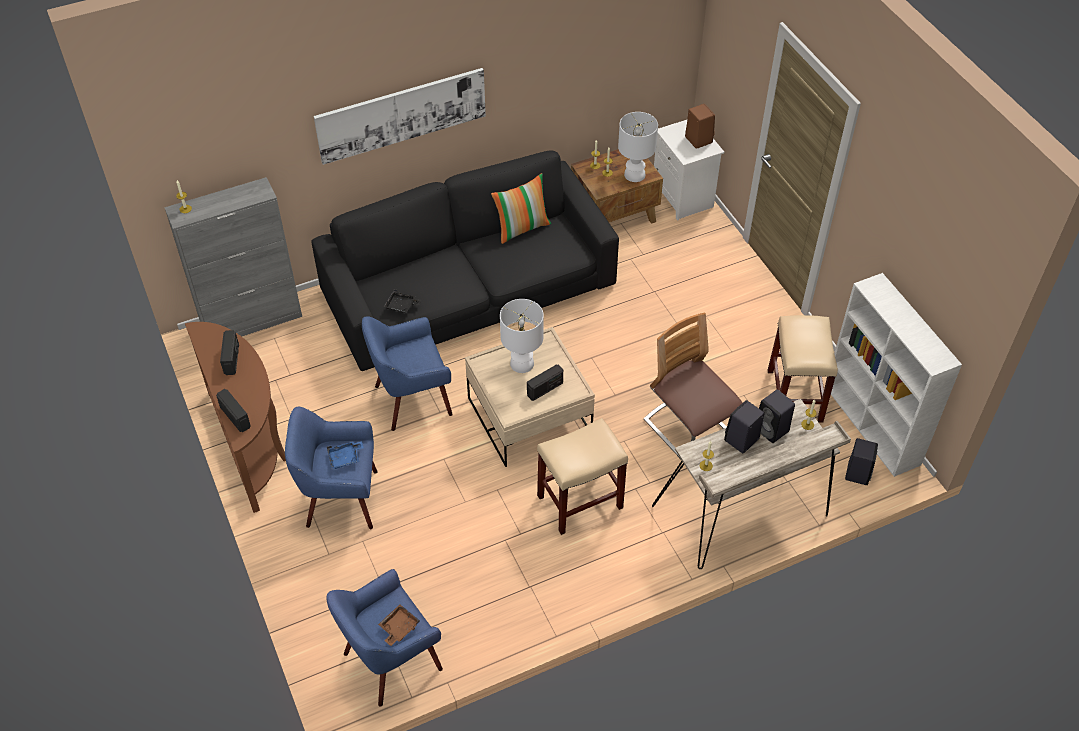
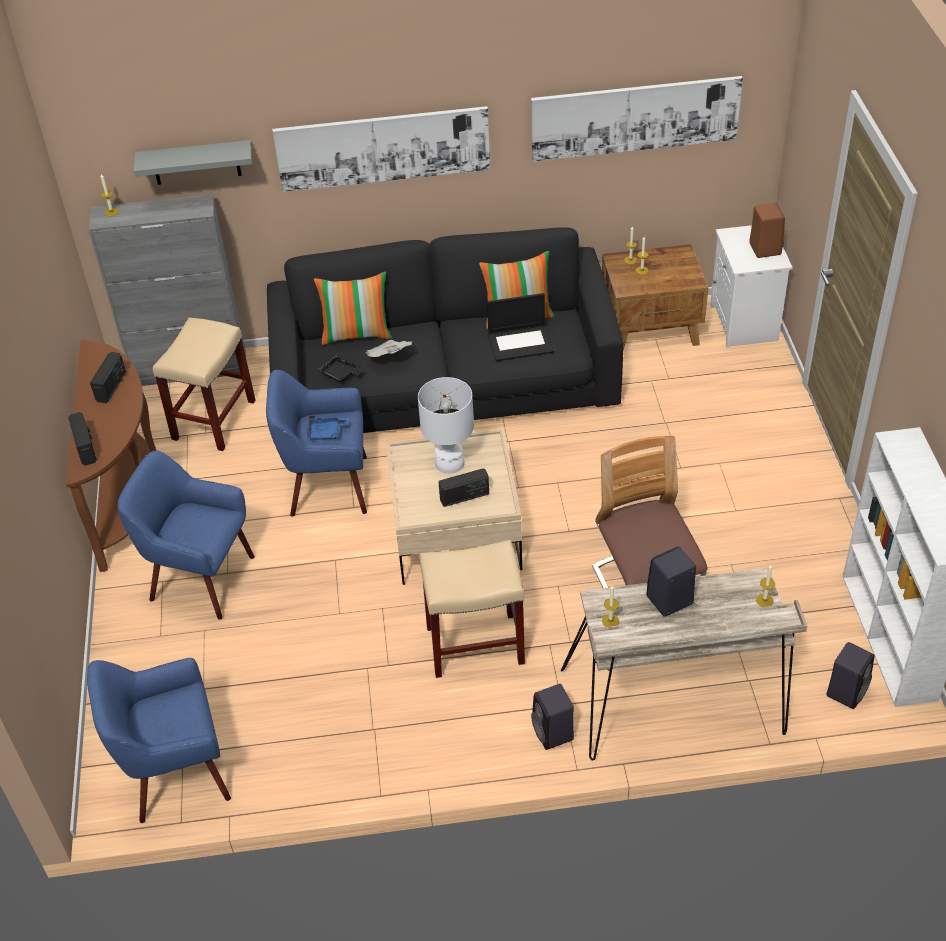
camera: 20 degrees right, 5 degrees down
(251, 154) = (196, 162): none -> grey shelf
(345, 458) = (201, 525): blue tray -> blue tray (326, 432)
(398, 268) = (356, 334): none -> pillow
(398, 628) = (174, 728): brown tray -> none
(435, 284) = (389, 357): none -> newspaper
(535, 251) = (521, 342): none -> laptop
(593, 56) = (635, 117): none -> picture
(635, 175) = (675, 278): white table lamp -> none
(772, 430) = (715, 597): black speaker -> black speaker (554, 733)
(794, 395) = (797, 578): beige stool -> beige stool (214, 419)

